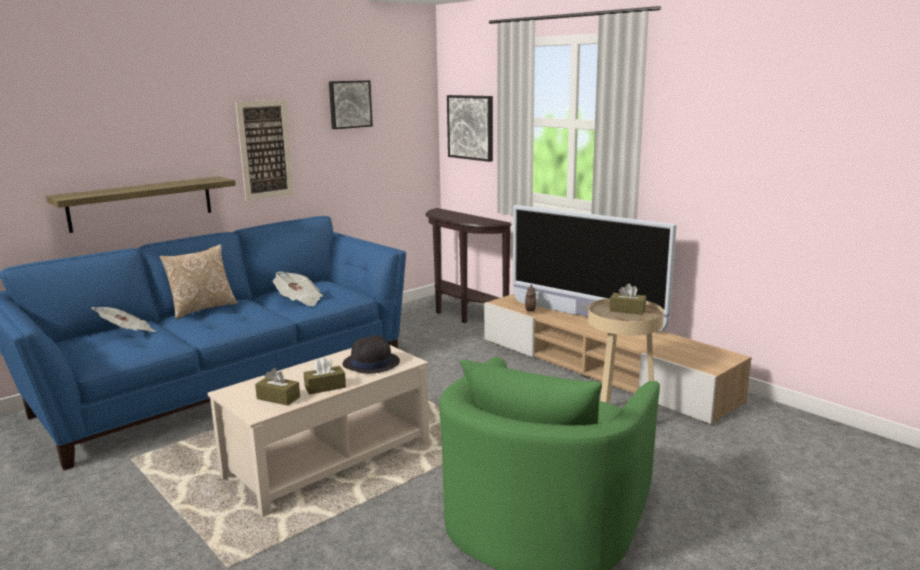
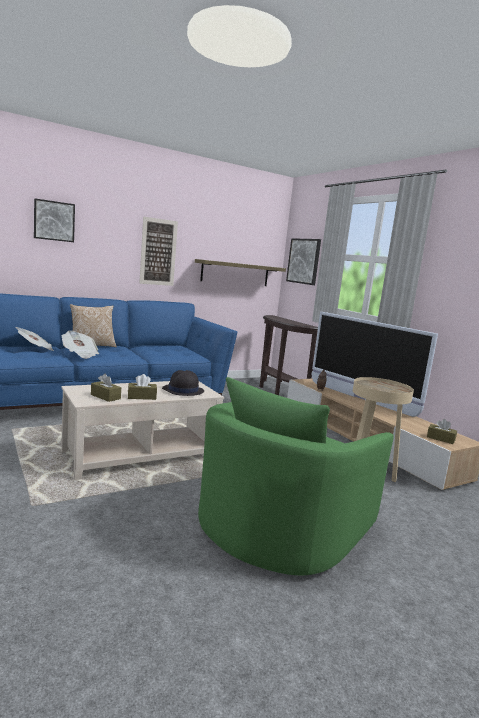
camera: 10 degrees right, 5 degrees down
(141, 203) = (68, 271): shelf -> shelf (235, 273)
(299, 301) = (157, 352): newspaper -> newspaper (80, 354)
(349, 104) = (222, 233): picture -> picture (54, 221)
(627, 310) = (385, 386): brown tissue box -> brown tissue box (440, 439)

